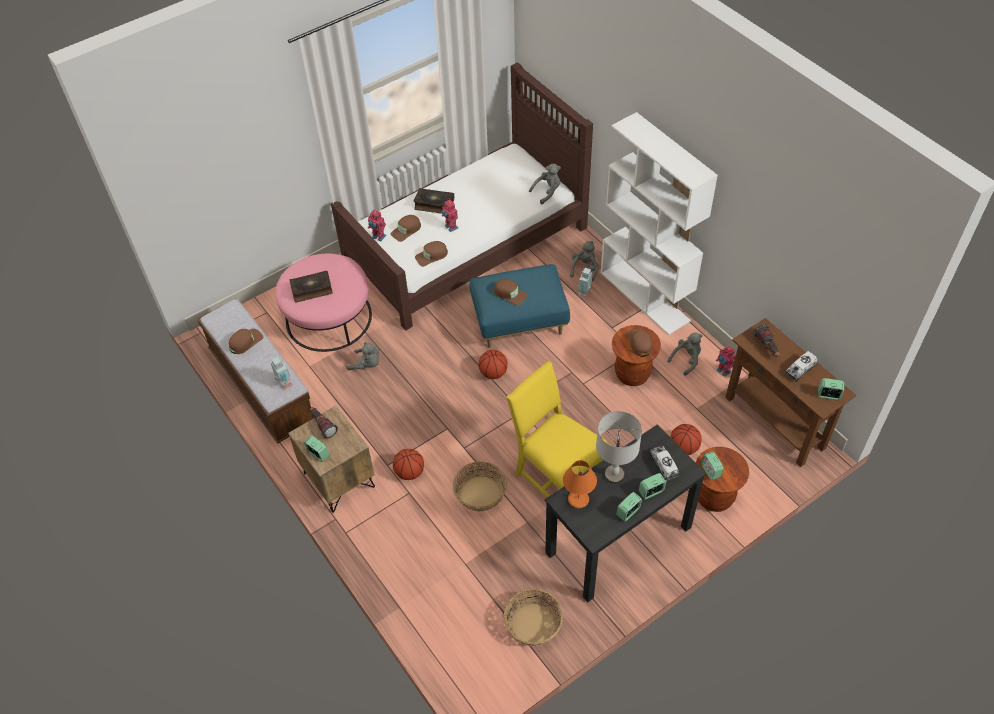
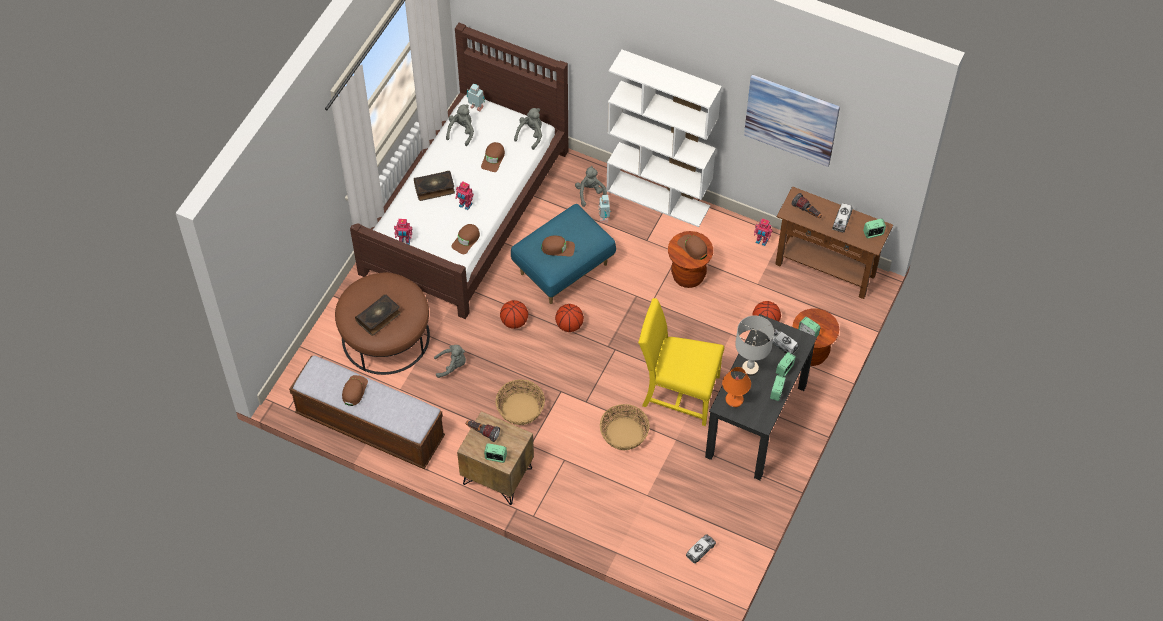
camera: 30 degrees left, 5 degrees up
(284, 384) = (417, 413): toy robot -> toy robot (476, 108)
(329, 317) = (386, 336): pink ottoman -> brown ottoman
(406, 230) = (426, 224): brown cap -> brown cap (493, 159)
(409, 472) = (553, 443): basketball -> basketball (514, 322)
(483, 646) = (700, 550): none -> toy truck
(533, 624) = (729, 516): basket -> basket (521, 409)
(686, 360) = (726, 243): grey plush toy -> grey plush toy (462, 132)
(778, 234) = (791, 119): none -> picture

